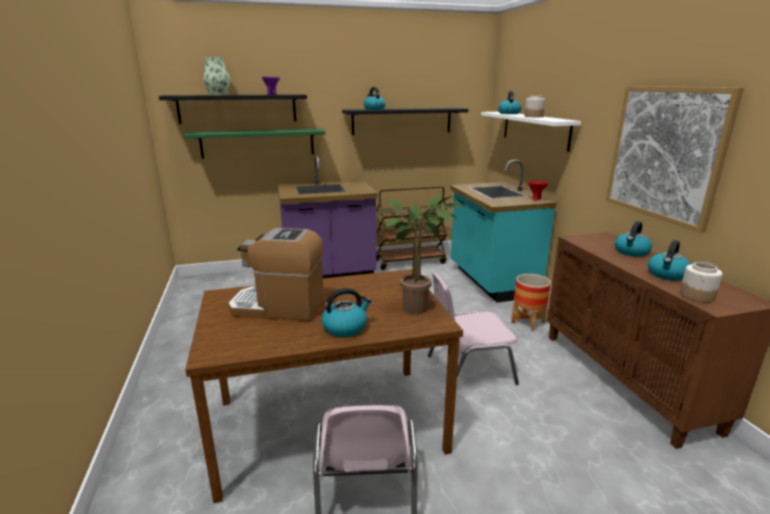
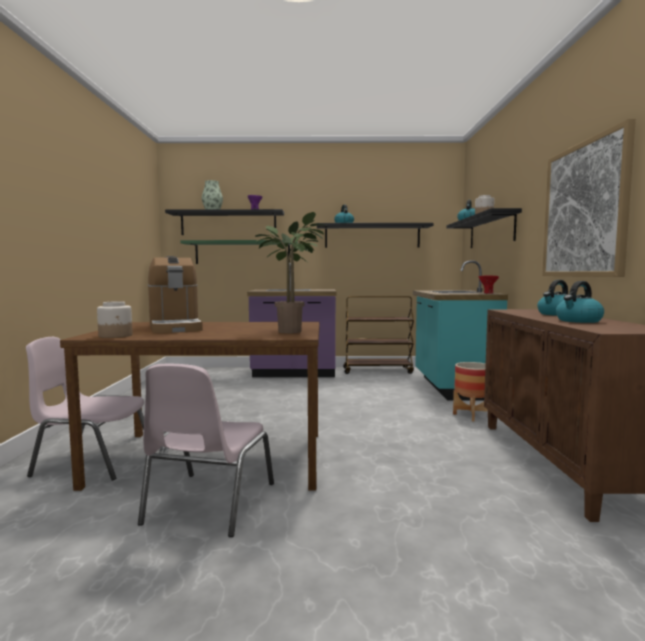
camera: 15 degrees right, 15 degrees down
(279, 307) = (175, 327): coffee machine -> coffee machine turned 135 degrees counterclockwise
(345, 327) = (213, 334): kettle -> none
(468, 369) = (381, 439): pink chair -> pink chair (92, 460)
(535, 129) = (491, 231): white shelf -> black shelf
(697, 296) = (595, 327): jar -> jar (116, 336)

